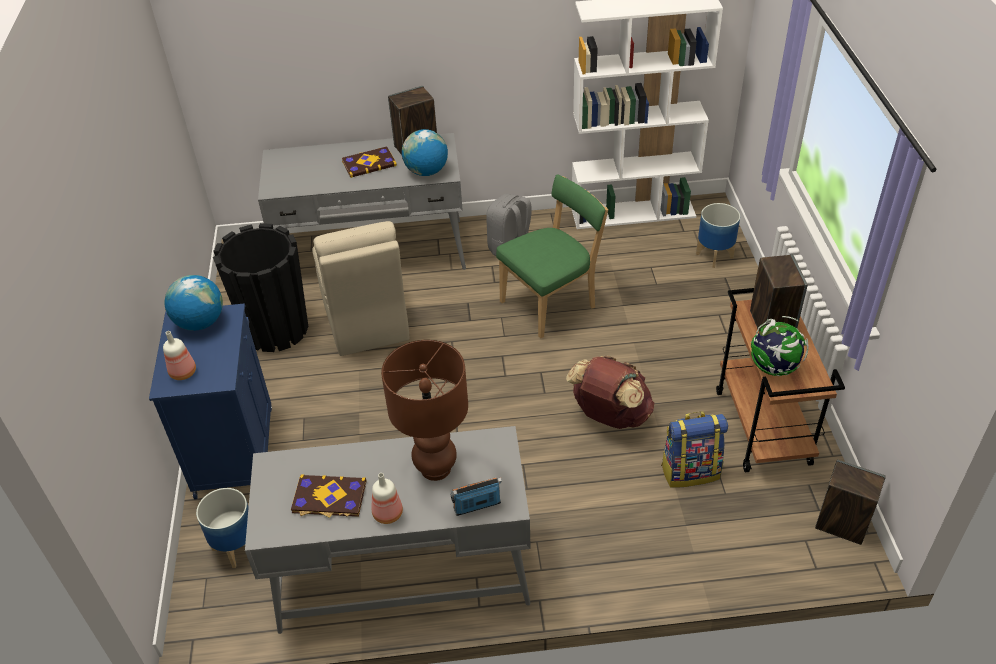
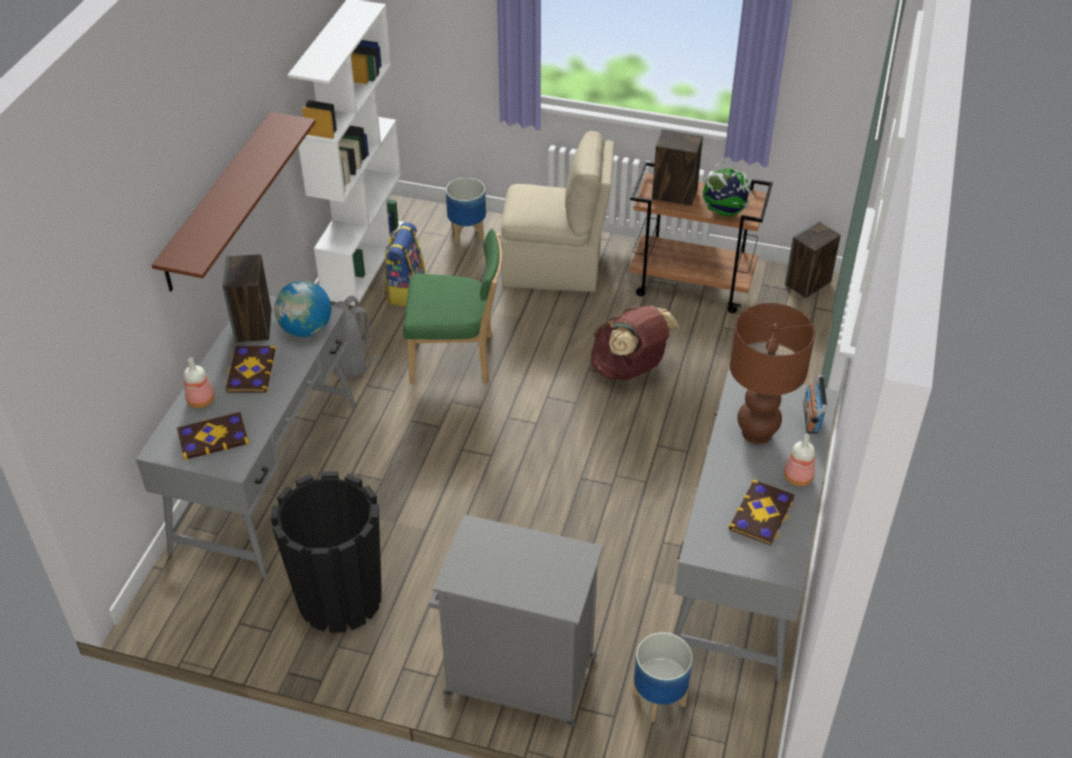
camera: 70 degrees left, 0 degrees up
(184, 372) = (552, 585): bottle -> bottle (200, 400)
(200, 322) = (474, 558): globe -> none
(234, 450) = (517, 675): blue cabinet -> grey cabinet
(296, 172) = (213, 437): none -> book
(365, 320) = (382, 511): beige chair -> beige chair (554, 267)
(435, 44) = (218, 201): none -> brown shelf
(552, 303) = (456, 359): green chair -> green chair turned 105 degrees clockwise
(690, 471) = (717, 343): backpack -> backpack (405, 290)

